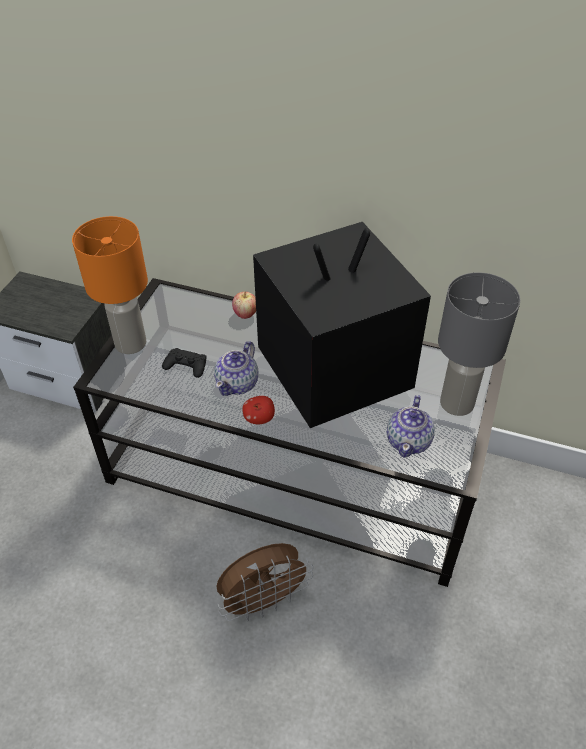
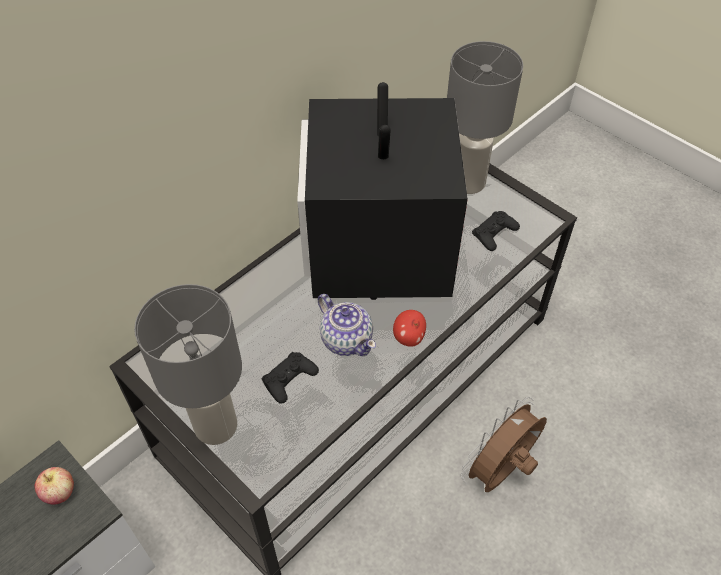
camera: 65 degrees left, 5 degrees up
(131, 344) = (217, 426): orange table lamp -> grey table lamp
(245, 314) = (244, 294): apple -> apple (60, 493)
(263, 601) = (500, 471): brown fan -> brown fan turned 135 degrees counterclockwise
(409, 441) = (494, 233): teapot -> black game controller

